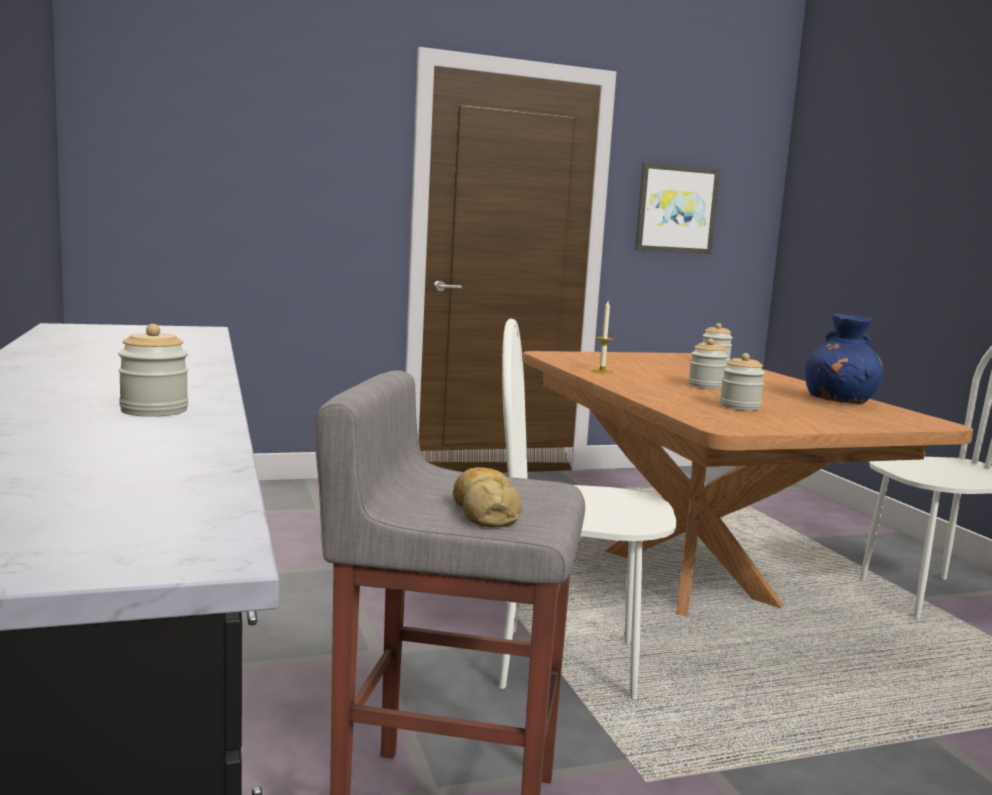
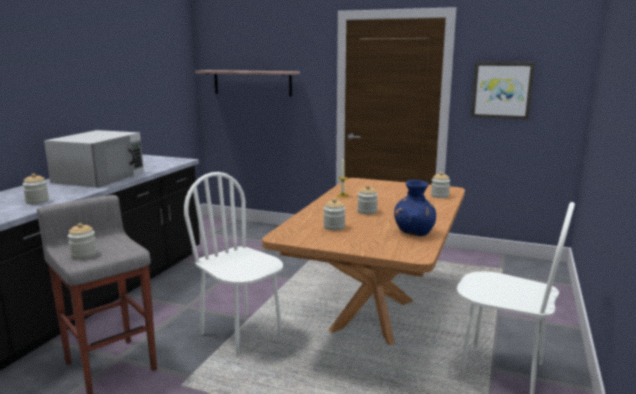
camera: 40 degrees right, 5 degrees up
(120, 360) = (100, 177): none -> white microwave
(222, 173) = (252, 83): none -> shelf
(485, 512) = (84, 254): bread -> jar

